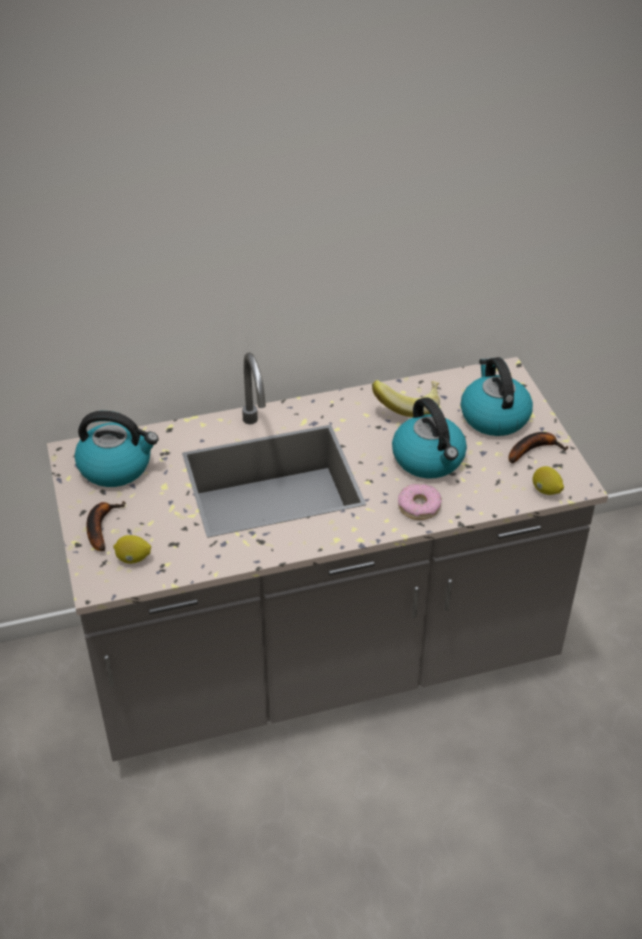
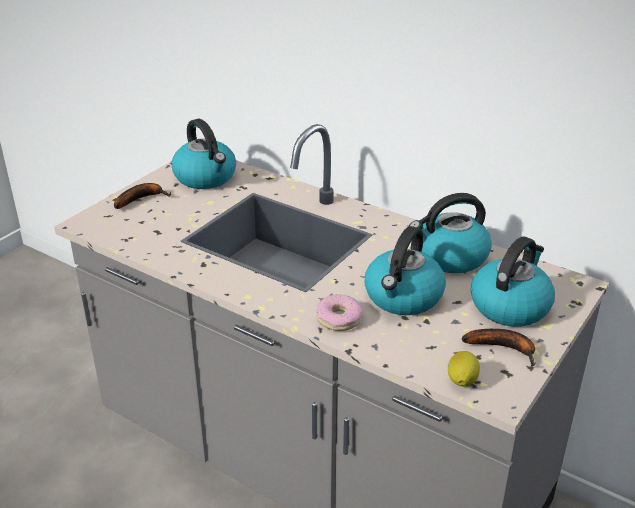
camera: 50 degrees right, 10 degrees down
(133, 559) = (124, 224): lemon -> none
(407, 406) = (450, 257): banana -> kettle

